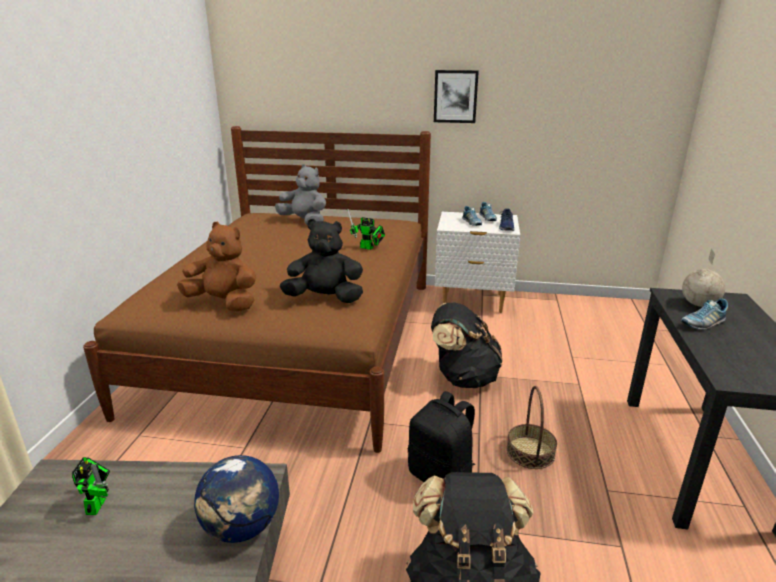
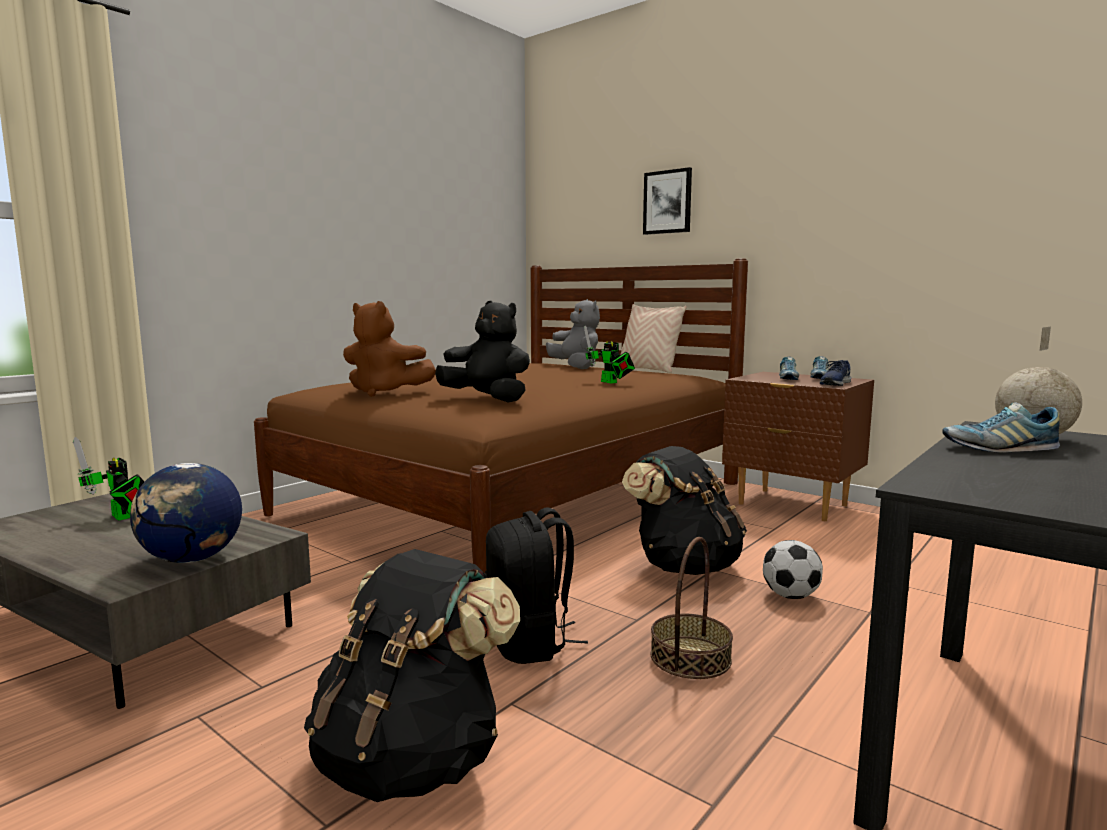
camera: 30 degrees right, 15 degrees down
(98, 503) = (122, 517): toy robot -> toy robot turned 105 degrees clockwise
(224, 303) = (385, 393): brown plush toy -> brown plush toy turned 150 degrees clockwise
(357, 216) = (648, 370): none -> beige pillow
(455, 96) = (784, 211): picture -> picture (667, 202)
(472, 301) = (792, 505): white nightstand -> brown nightstand
(535, 384) = (790, 596): none -> football

